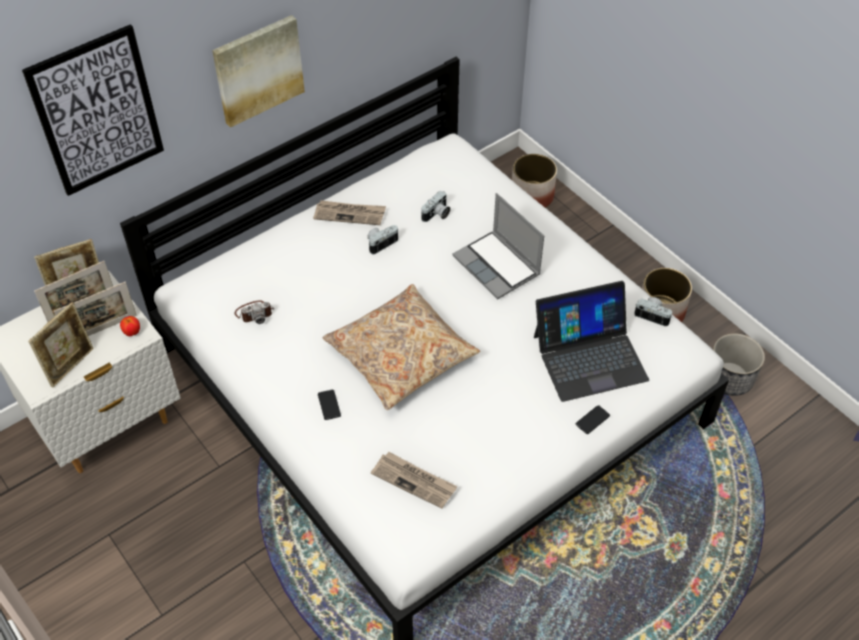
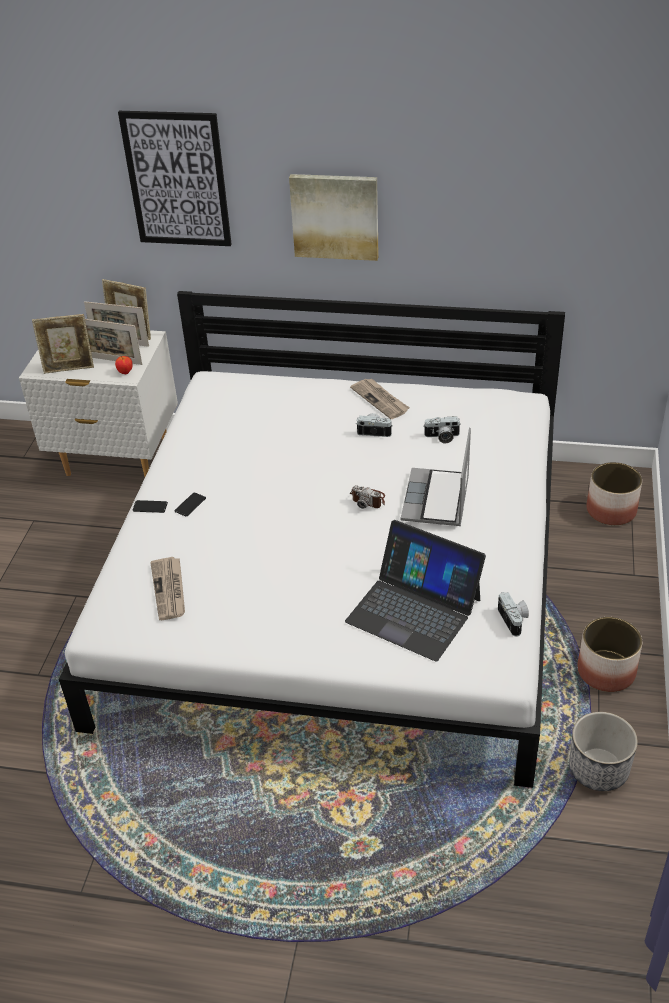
camera: 50 degrees right, 10 degrees down
(254, 313) = (229, 420): camera -> camera (368, 499)
(400, 355) = (280, 509): beige pillow -> none
(592, 420) = (348, 652): phone -> phone (150, 507)

